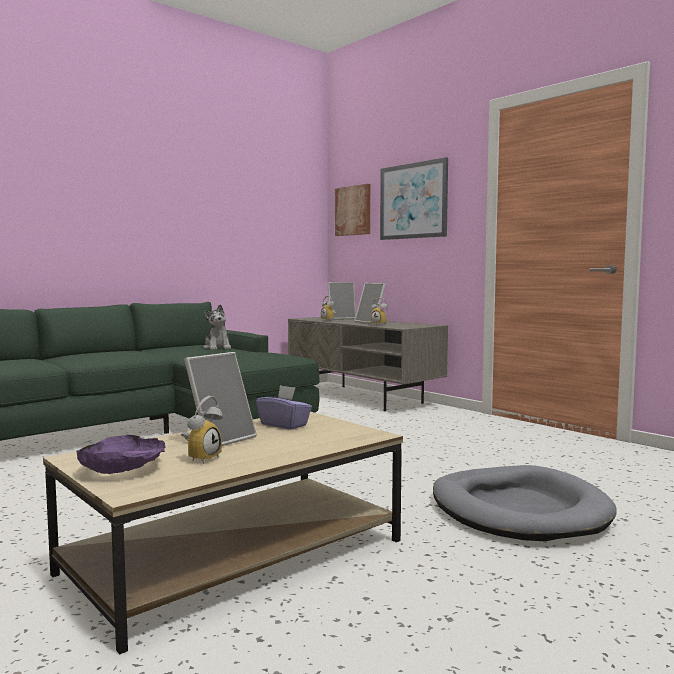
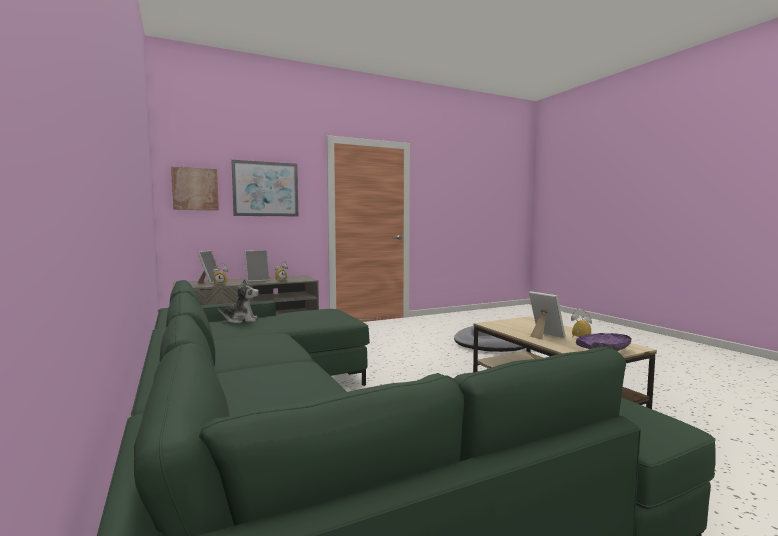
camera: 75 degrees left, 0 degrees up
(284, 425) = (511, 327): purple tissue box -> none

